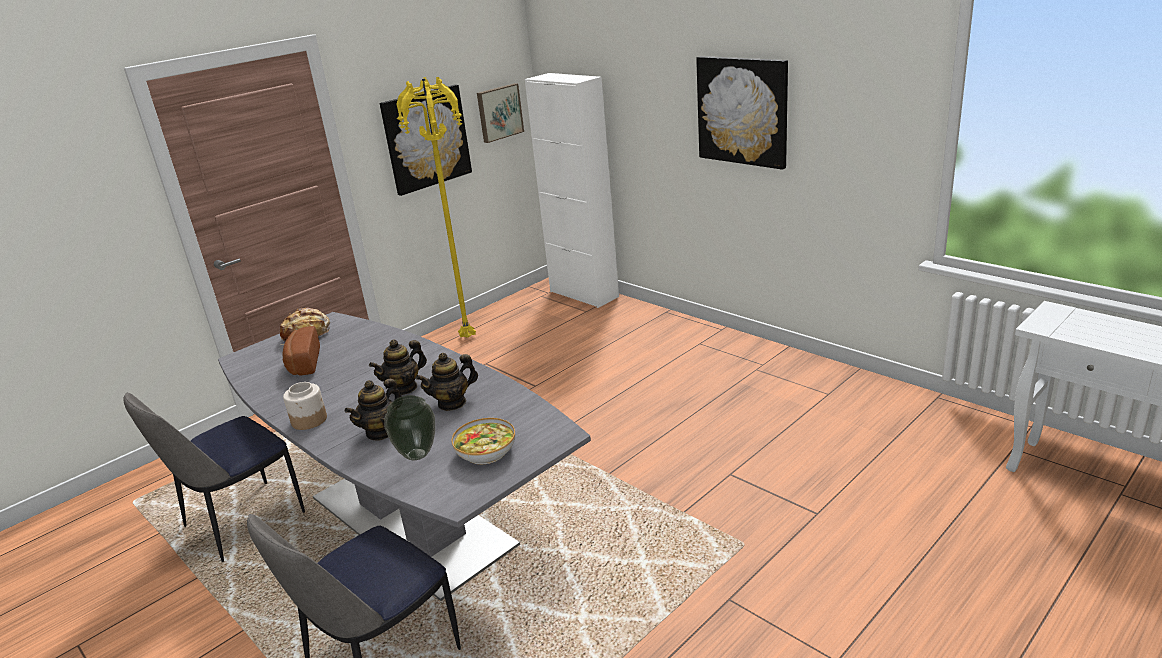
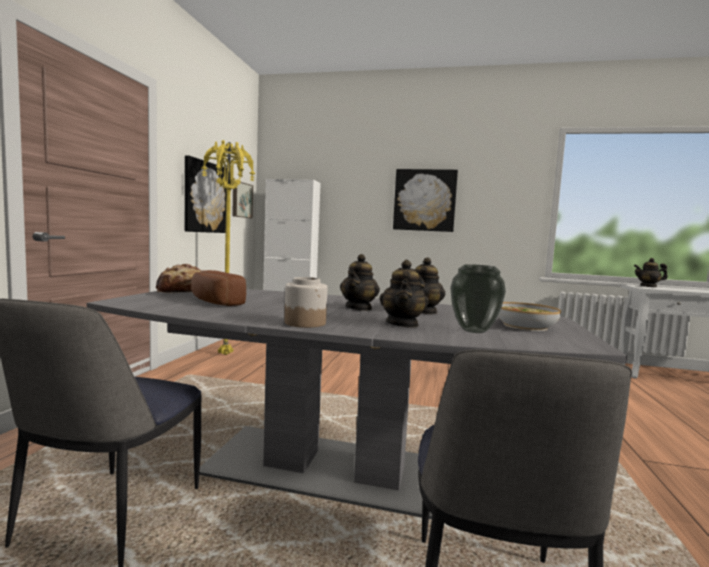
camera: 35 degrees left, 20 degrees down
(1078, 318) = (648, 286): none -> teapot

